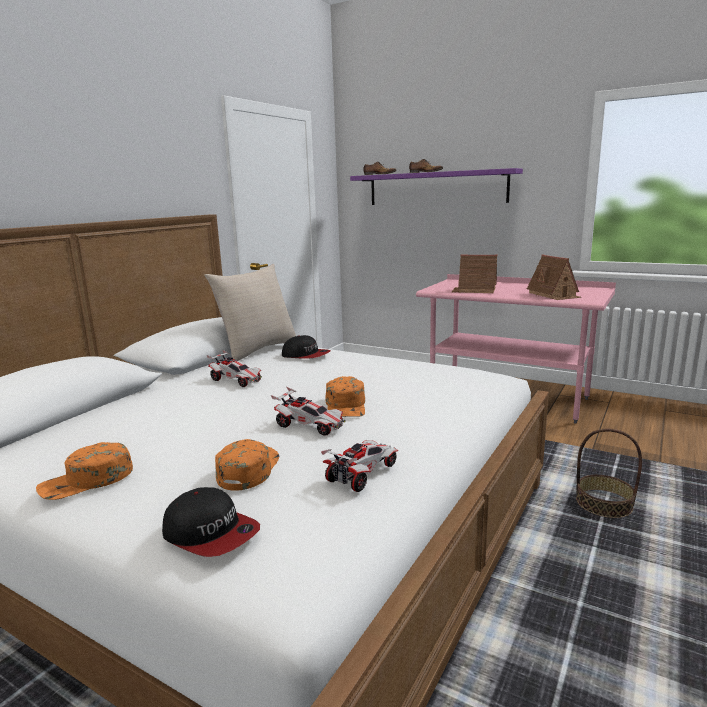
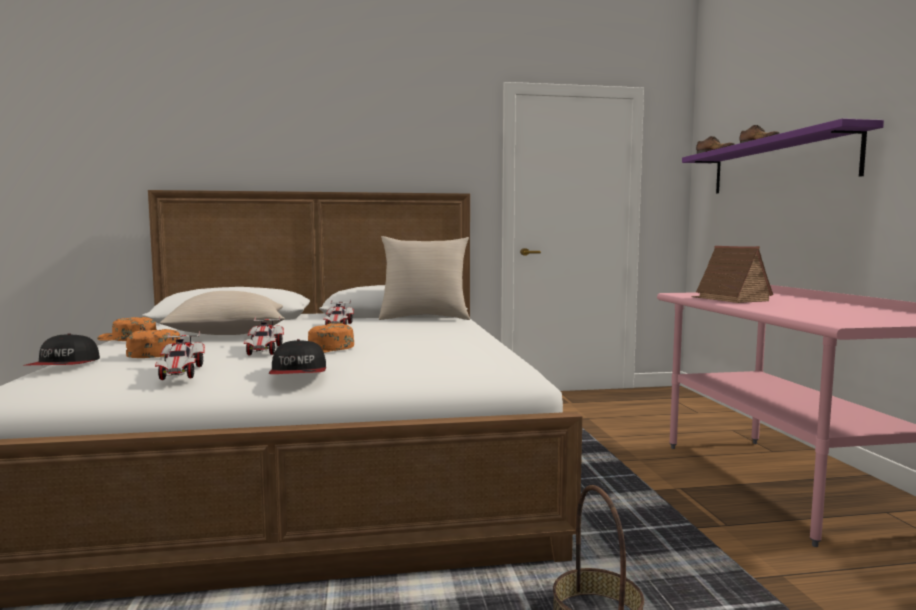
camera: 50 degrees right, 10 degrees down
(179, 426) = (228, 333): none -> beige pillow
(306, 355) = (434, 325): cap -> cap (298, 373)
(362, 474) = (181, 373): toy car -> toy car turned 75 degrees clockwise
(553, 295) = (817, 313): toy house -> none

